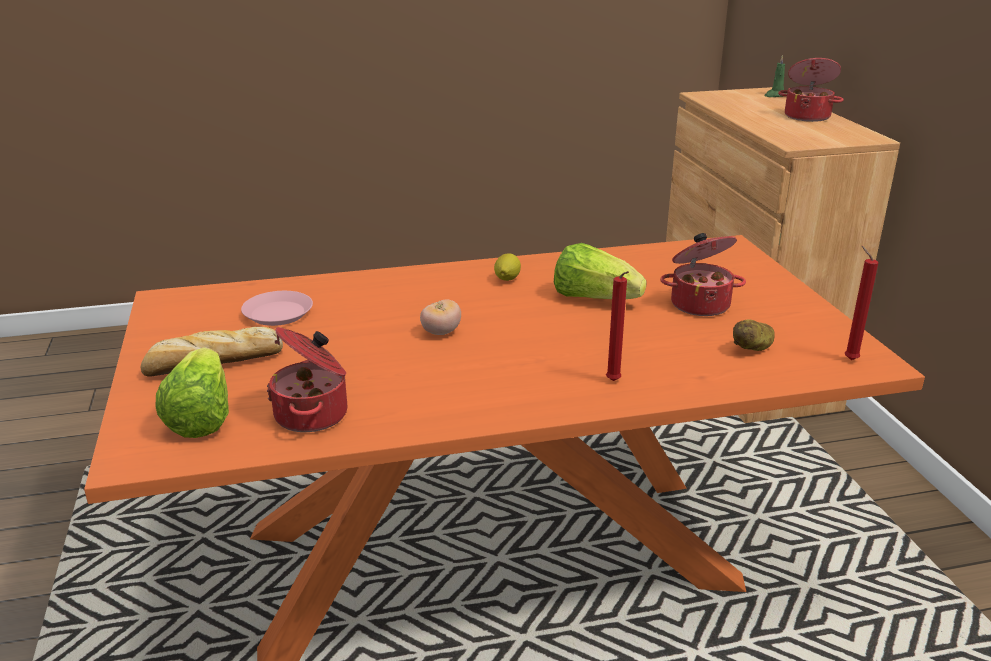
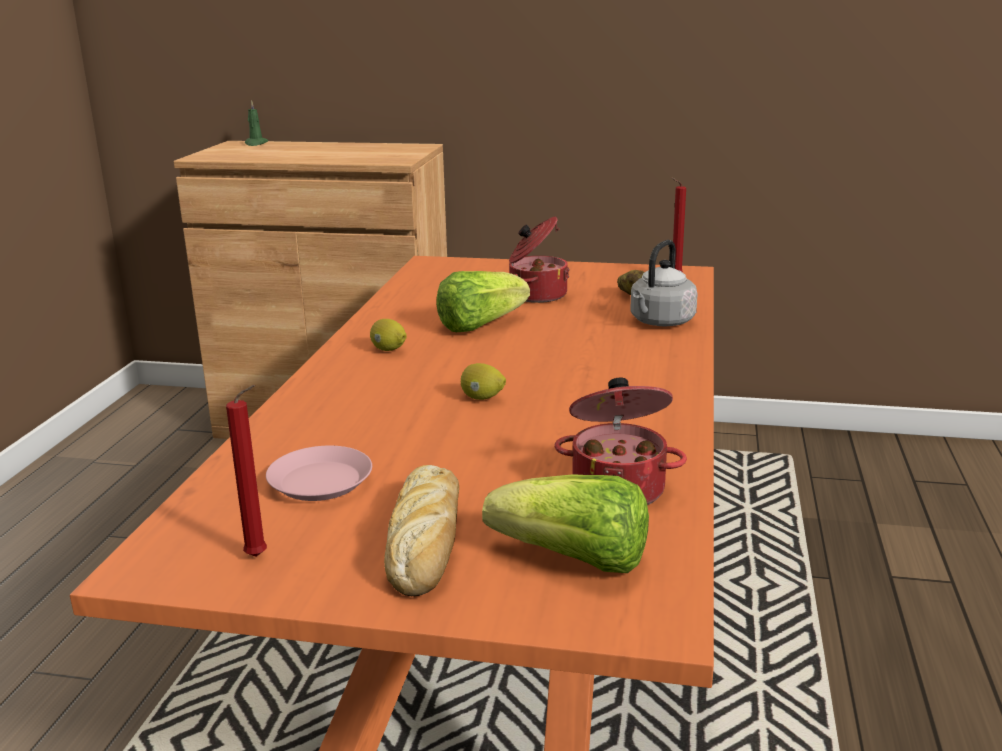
camera: 65 degrees left, 5 degrees down
(441, 332) = (482, 398): tomato -> lemon
(614, 382) = (653, 348): red candle -> red candle (260, 556)
(691, 374) = (660, 322): none -> grey kettle
(807, 116) = (334, 147): cooking pot -> none

